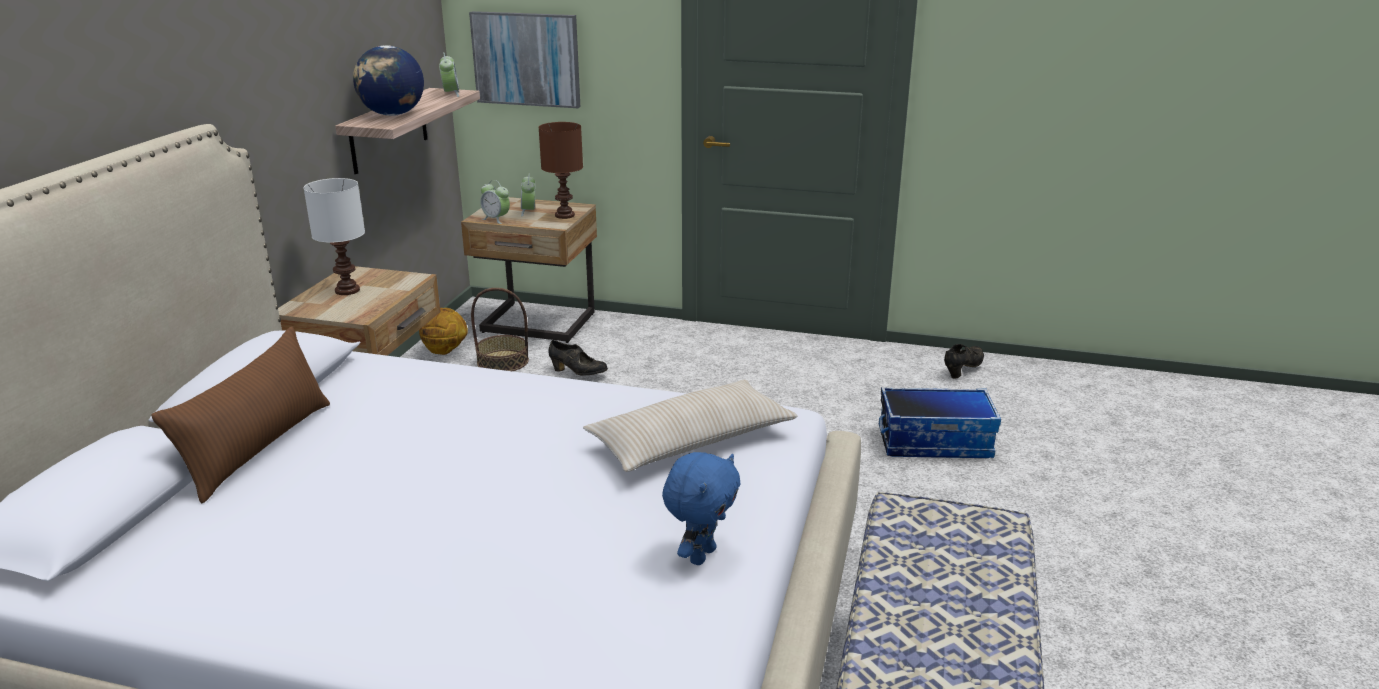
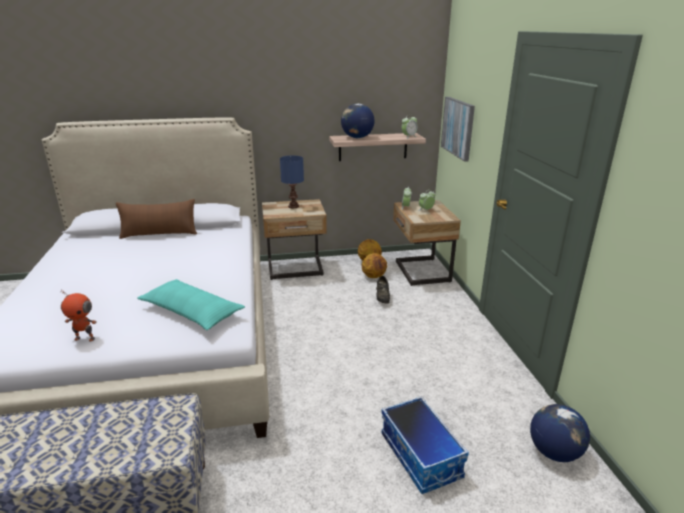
camera: 65 degrees right, 0 degrees up
(346, 291) = (293, 206): white table lamp -> blue table lamp
(503, 361) = (374, 276): basket -> basketball
(565, 215) = (433, 218): brown table lamp -> none
(690, 442) = (191, 312): beige pillow -> turquoise pillow
(701, 555) = (85, 338): blue plush toy -> toy robot
(963, 369) = (554, 452): black shoe -> globe

